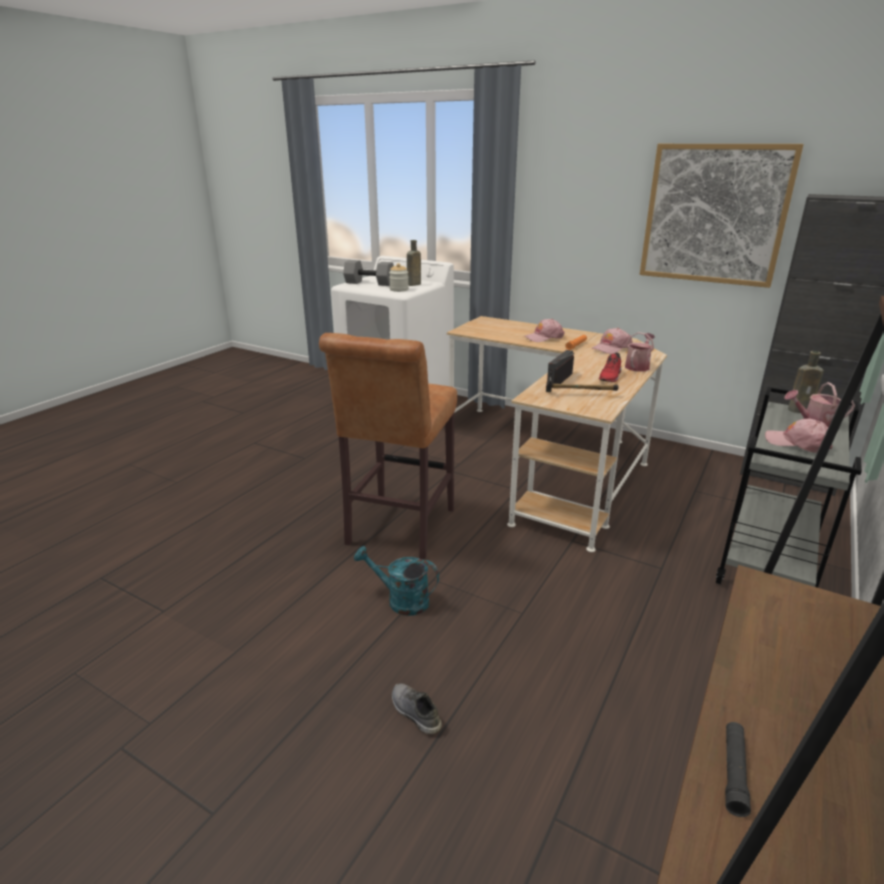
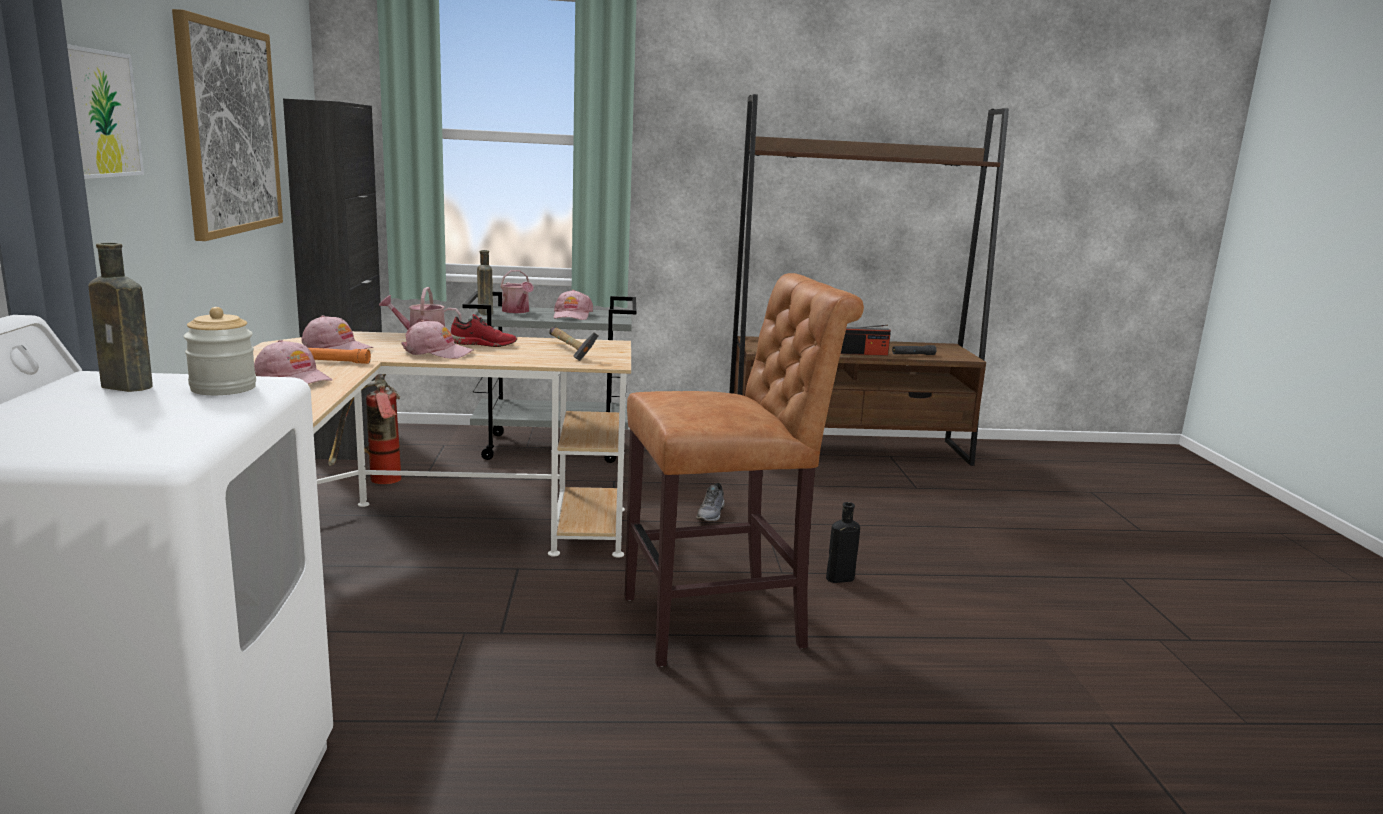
camera: 125 degrees left, 10 degrees down
(369, 283) = (119, 430): grey dumbbell -> none
(401, 600) = (838, 579): turquoise watering can -> black bottle
(414, 713) = (933, 538): grey shoe -> grey shoe (711, 514)
(559, 380) = (525, 359): radio -> radio (861, 353)
(569, 201) = (98, 113): none -> picture
(590, 364) = (437, 352): none -> pink cap
(686, 473) = (376, 482): none -> fire extinguisher

